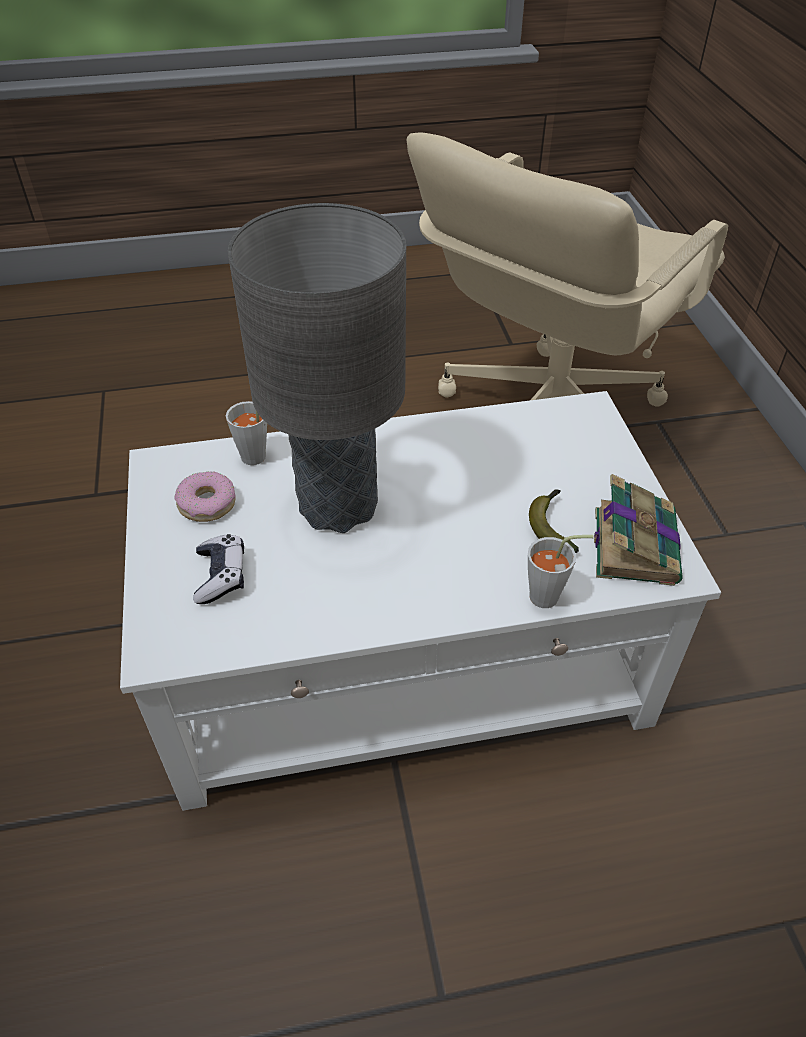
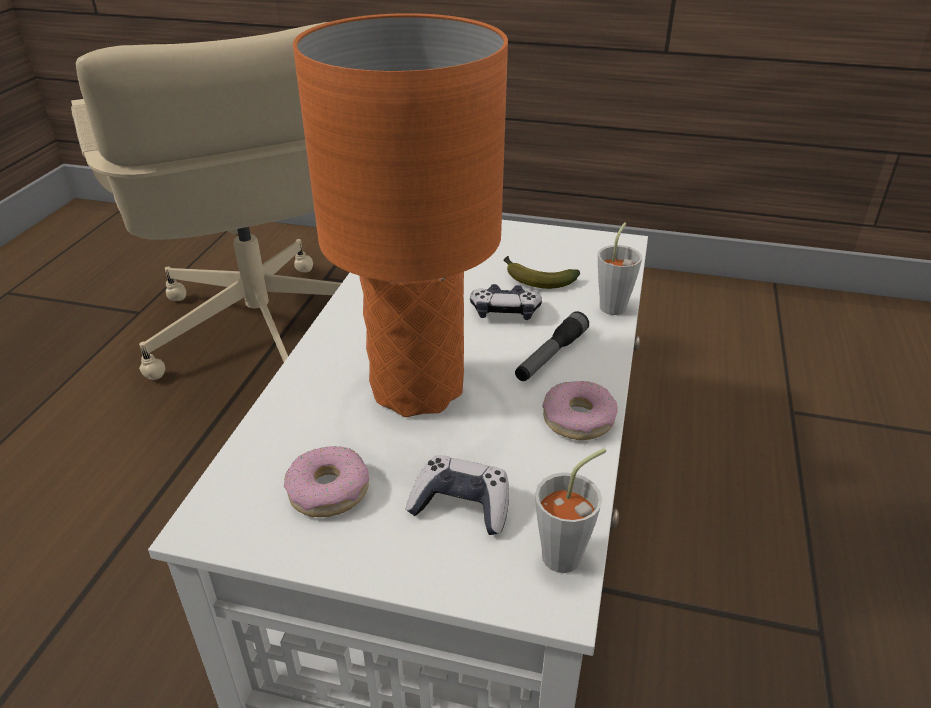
camera: 65 degrees left, 10 degrees down
(258, 459) = (288, 428): grey cup -> grey cup (569, 552)
(339, 506) = (417, 388): grey table lamp -> orange table lamp
(353, 615) = (578, 419): none -> donut
(432, 573) = (551, 356): none -> flashlight
(480, 522) = (505, 312): none -> game controller
(635, 544) = (580, 251): book -> none

